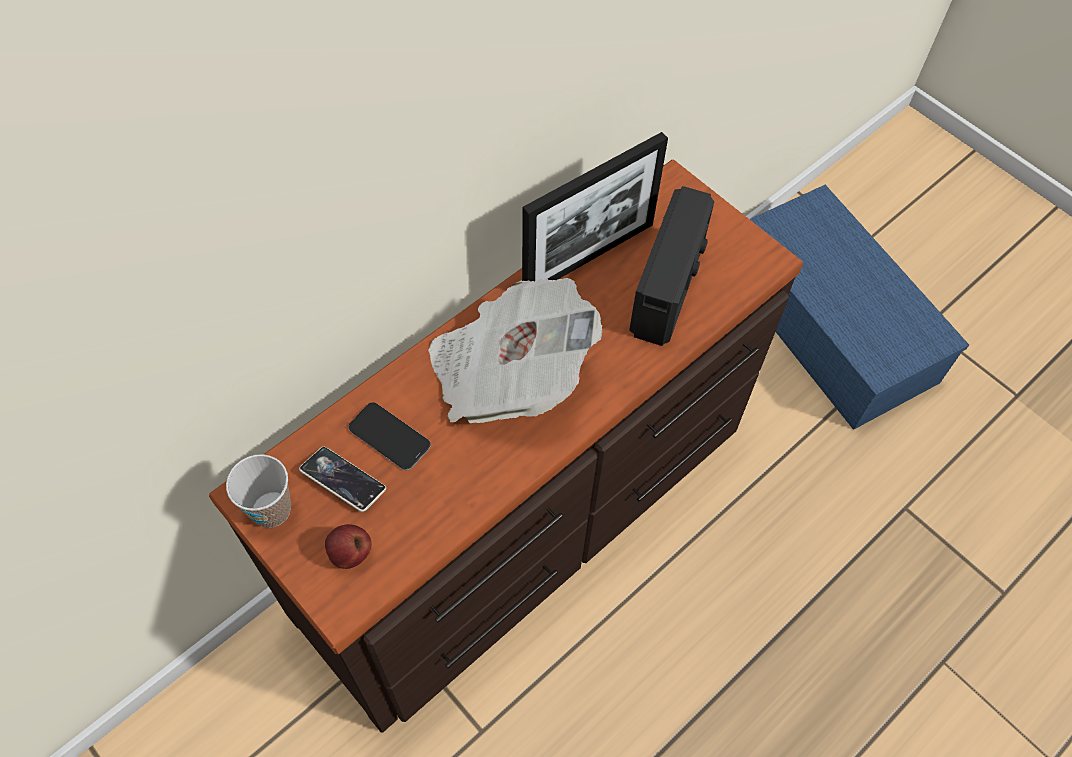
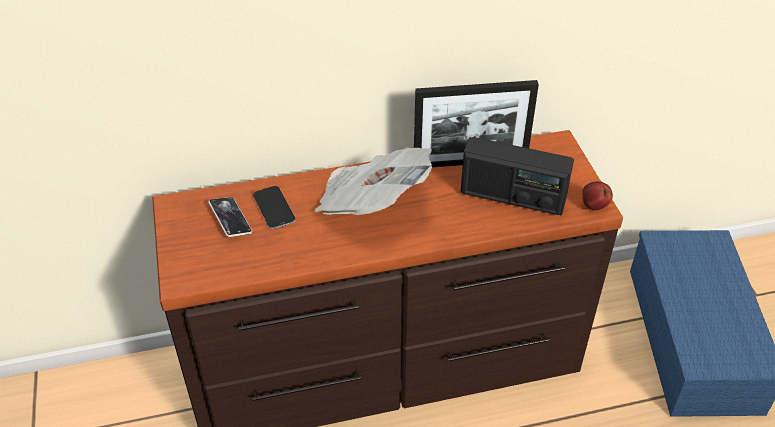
camera: 30 degrees right, 15 degrees down
(271, 509) = (179, 217): cup -> none
(350, 554) = (206, 257): apple -> apple (593, 206)
(668, 288) = (512, 197): radio -> radio turned 60 degrees clockwise

